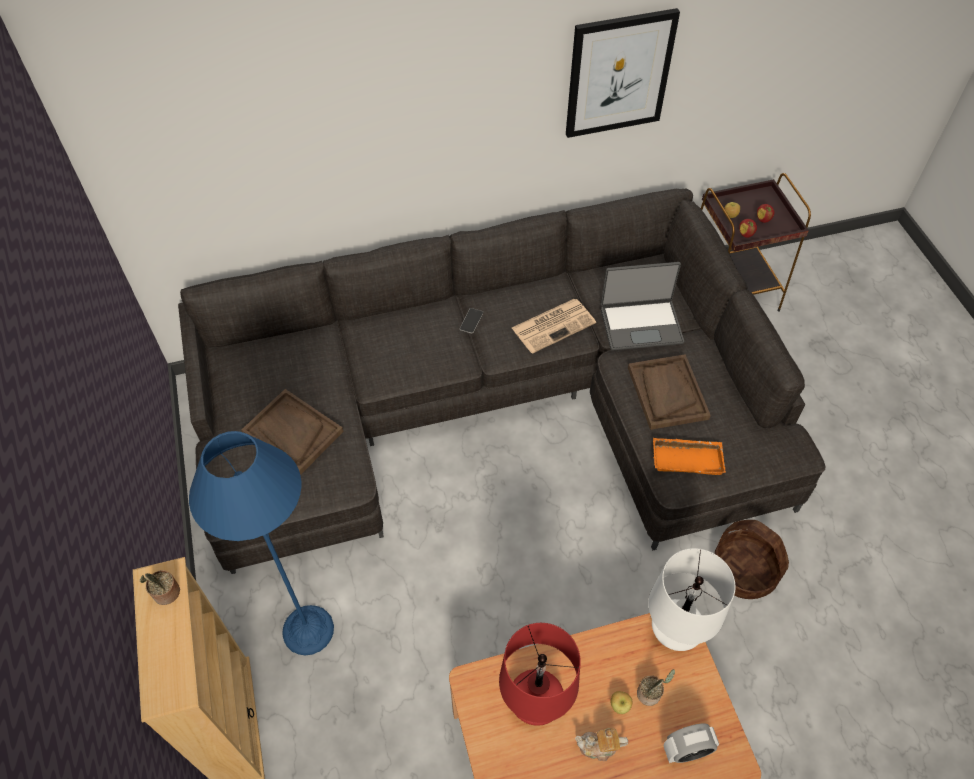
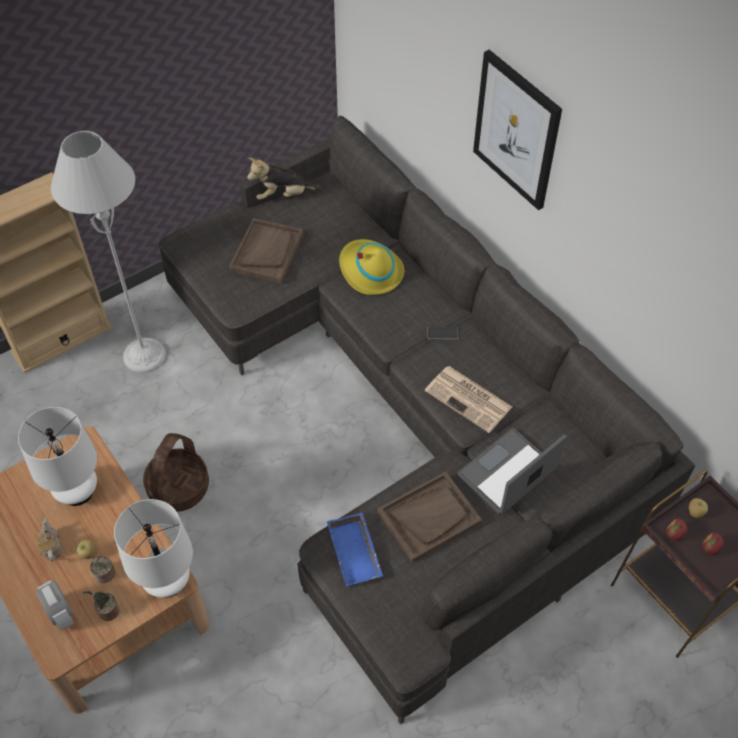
camera: 70 degrees right, 0 degrees up
(166, 594) = (37, 195): potted plant -> potted plant (107, 611)
(219, 396) = (283, 195): none -> plush toy
(308, 630) = (144, 355): blue floor lamp -> grey floor lamp
(368, 352) = (370, 271): none -> yellow hat
(535, 703) = (77, 491): red table lamp -> white table lamp
(618, 74) = (669, 267): picture -> picture (517, 130)
(641, 324) = (508, 474): laptop -> laptop turned 75 degrees clockwise
(688, 458) = (356, 553): orange tray -> blue tray
(743, 571) = (308, 680): basket -> basket (178, 487)

